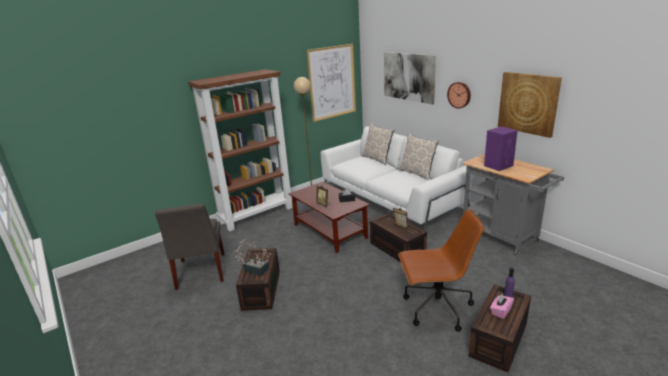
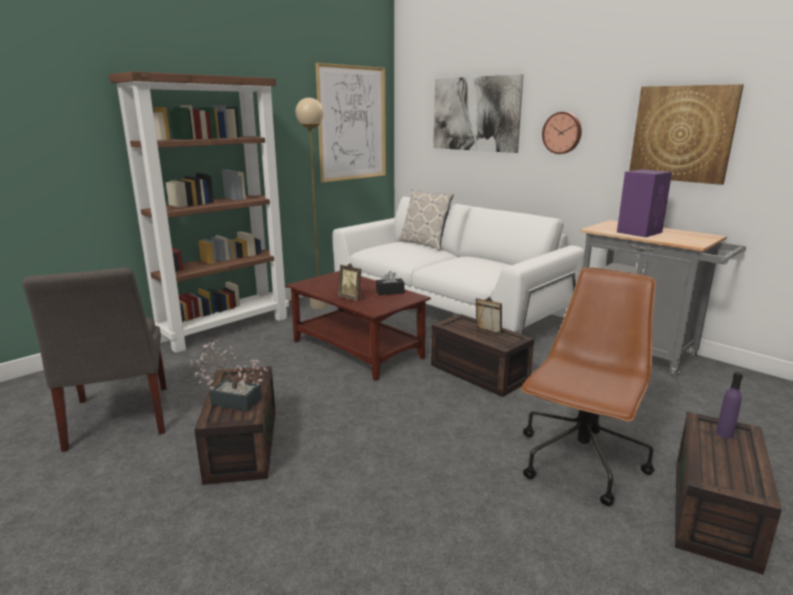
camera: 10 degrees left, 5 degrees down
(417, 173) = (494, 259): pillow -> none
(436, 308) = (580, 464): brown office chair -> brown office chair turned 45 degrees counterclockwise
(500, 311) = (725, 455): pink tissue box -> none

